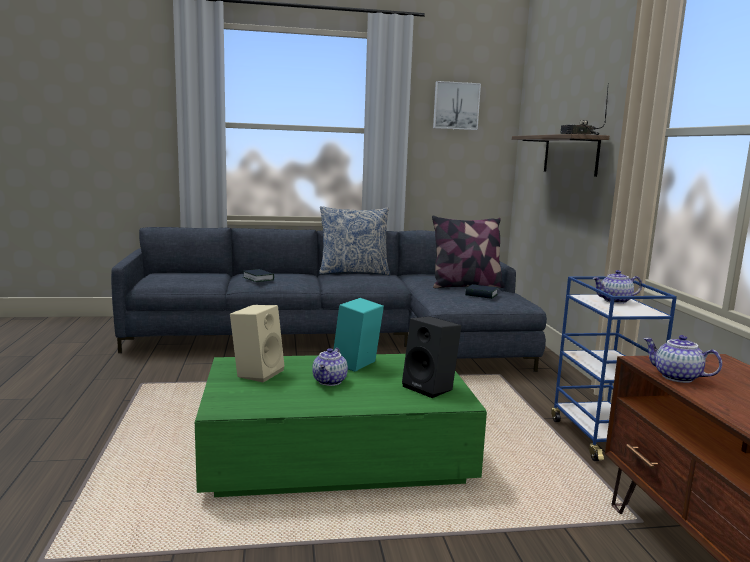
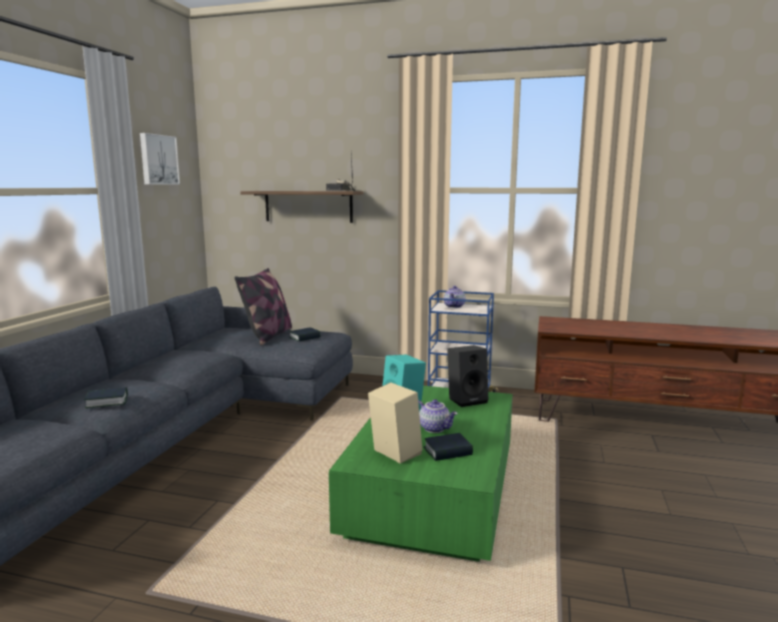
camera: 65 degrees left, 0 degrees up
(277, 392) = (448, 451): none -> book
(353, 272) = (145, 360): pillow -> none
(676, 377) = (575, 330): teapot -> none

